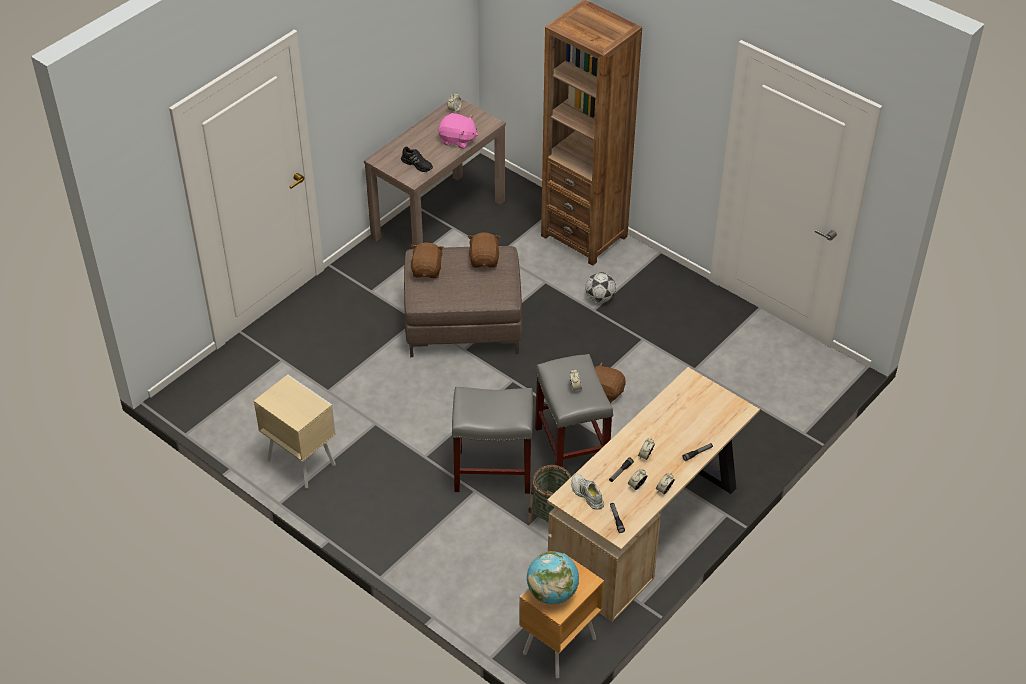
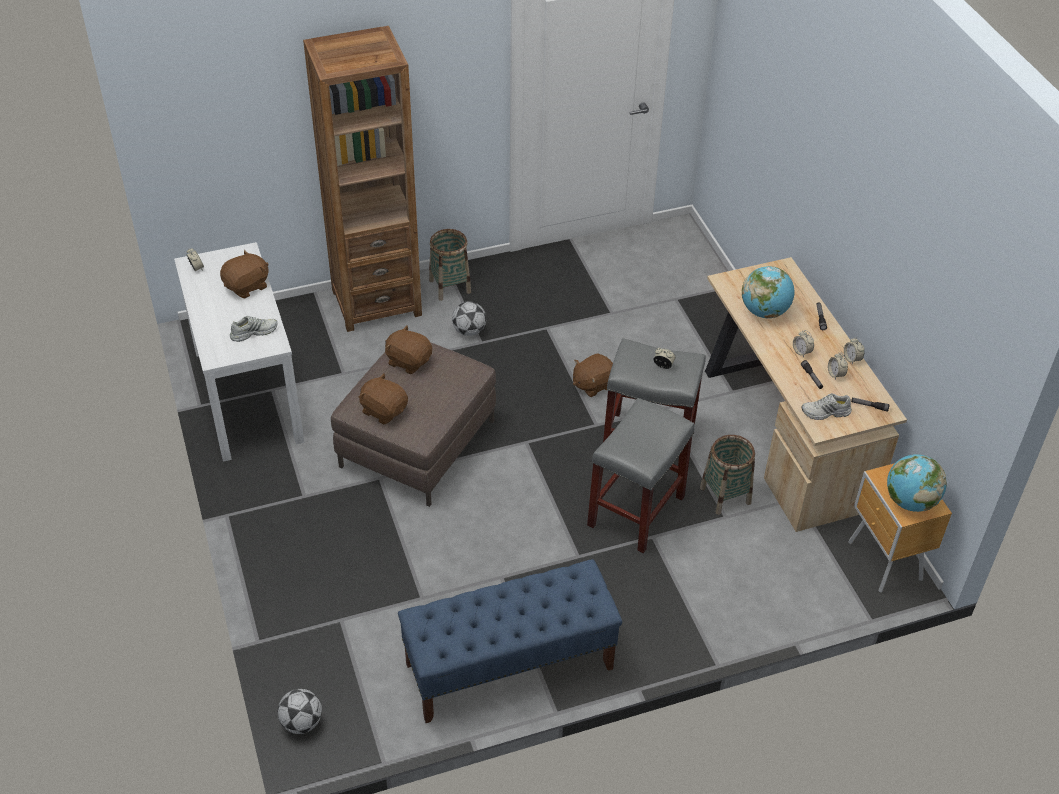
camera: 60 degrees left, 0 degrees up
(191, 381) = (301, 722): none -> football
(301, 461) = (508, 666): beige nightstand -> blue bench
(417, 164) = (254, 332): black shoe -> white shoe
(439, 219) = (247, 394): brown console table -> white console table
(457, 140) = (247, 286): pink plush toy -> brown plush toy
(638, 265) = (450, 286): none -> basket
(674, 416) = (764, 311): none -> globe

